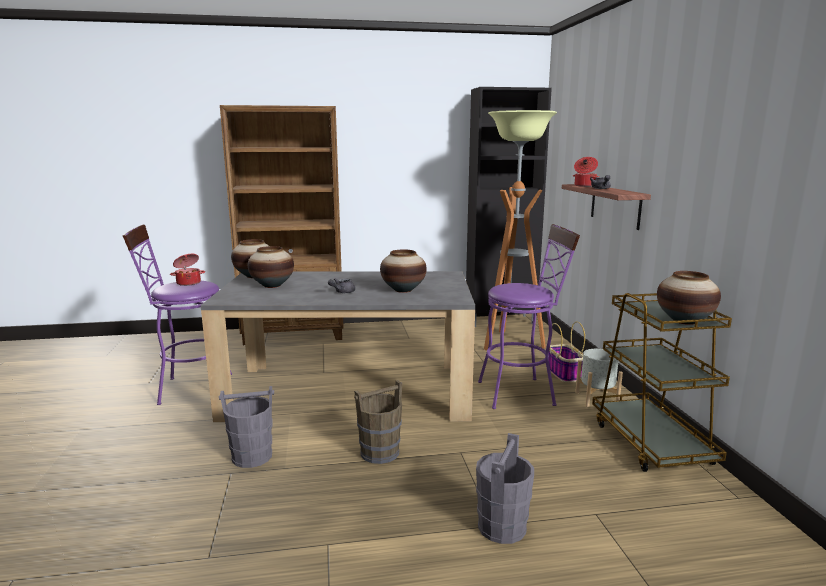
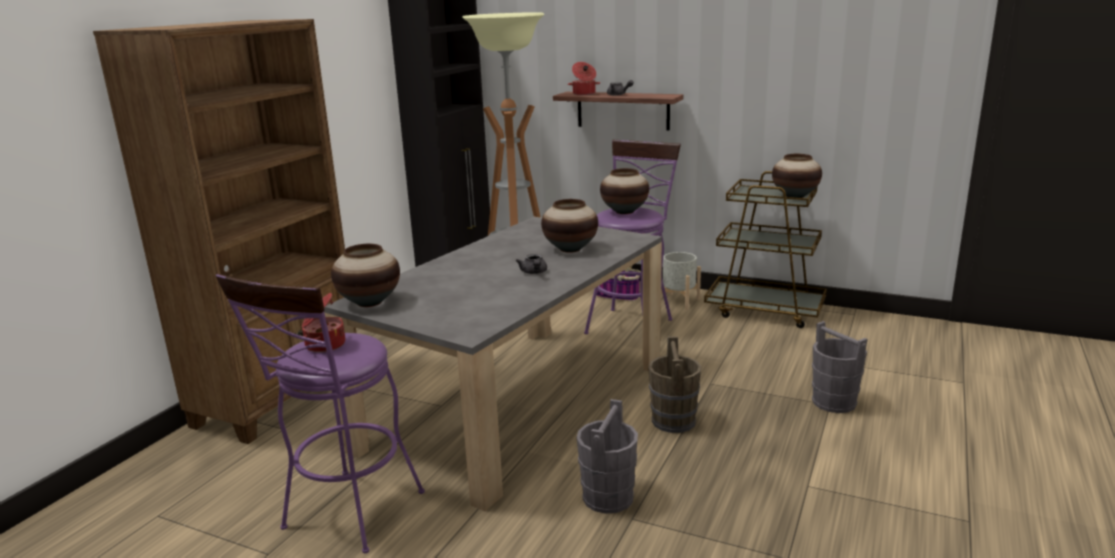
camera: 55 degrees left, 5 degrees up
(272, 285) = (442, 299): vase -> vase (624, 212)

